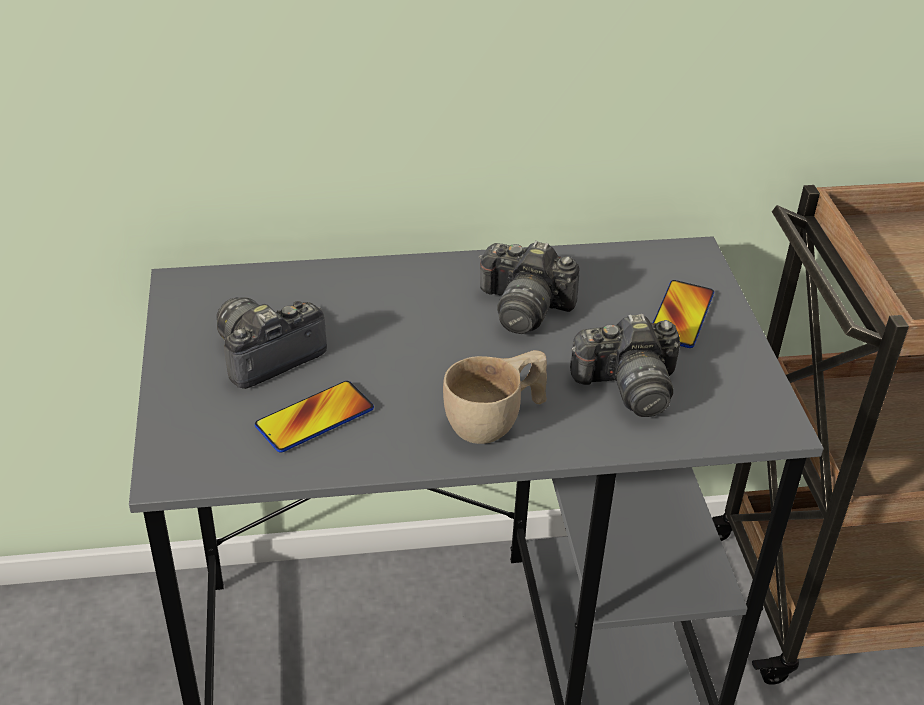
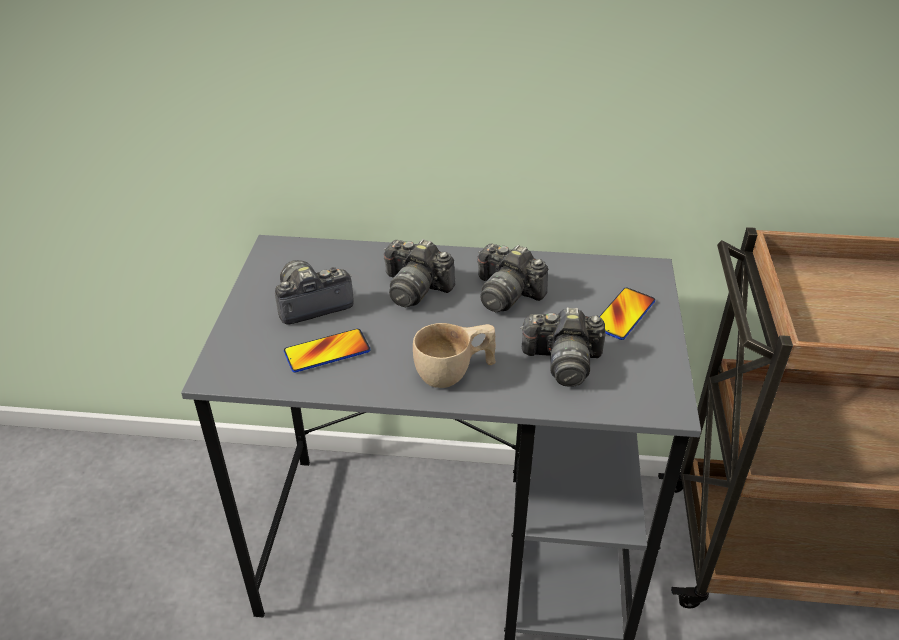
camera: 15 degrees right, 0 degrees up
(401, 316) = (415, 288): none -> camera

